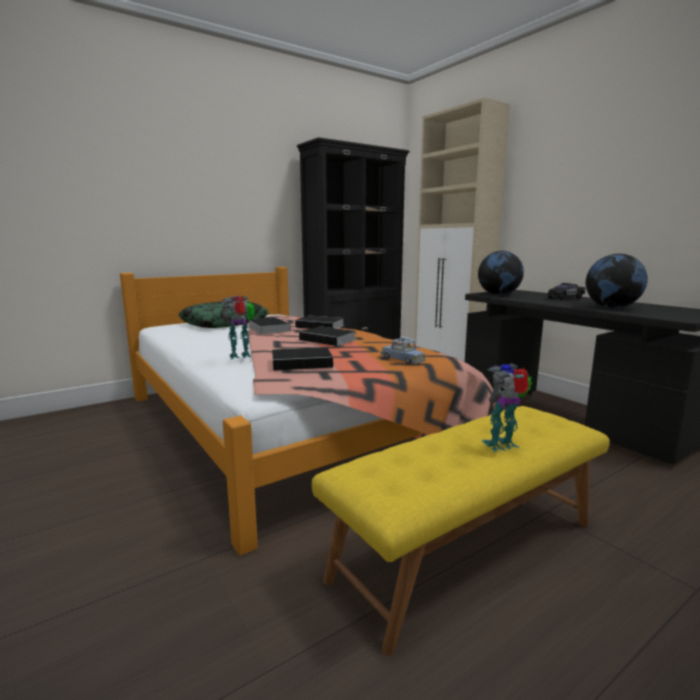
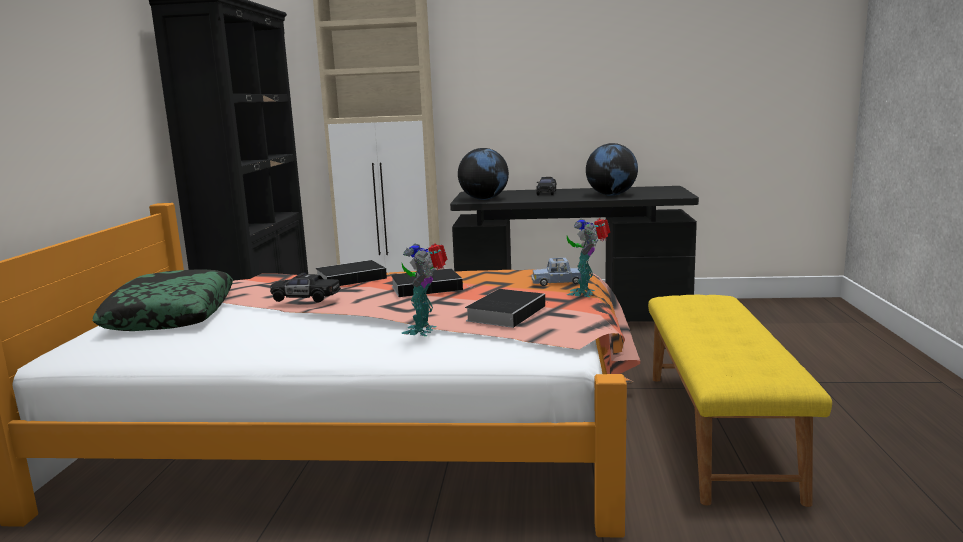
camera: 50 degrees left, 0 degrees up
(267, 328) = (305, 298): book -> black toy car
(503, 446) = (734, 322): toy robot -> toy robot (585, 292)

